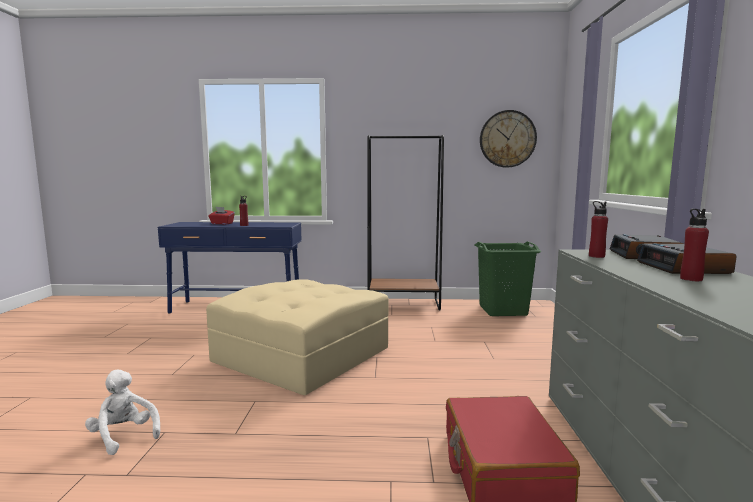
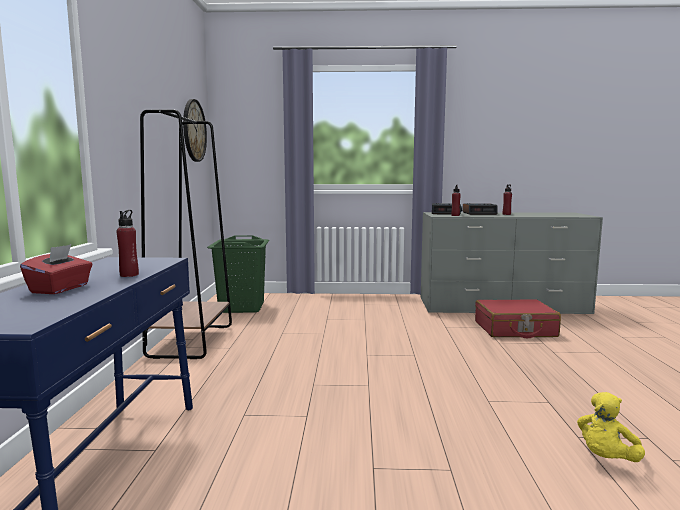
camera: 90 degrees left, 0 degrees up
(124, 436) = (606, 459): white plush toy -> yellow plush toy
(303, 354) = (364, 388): beige ottoman -> none

